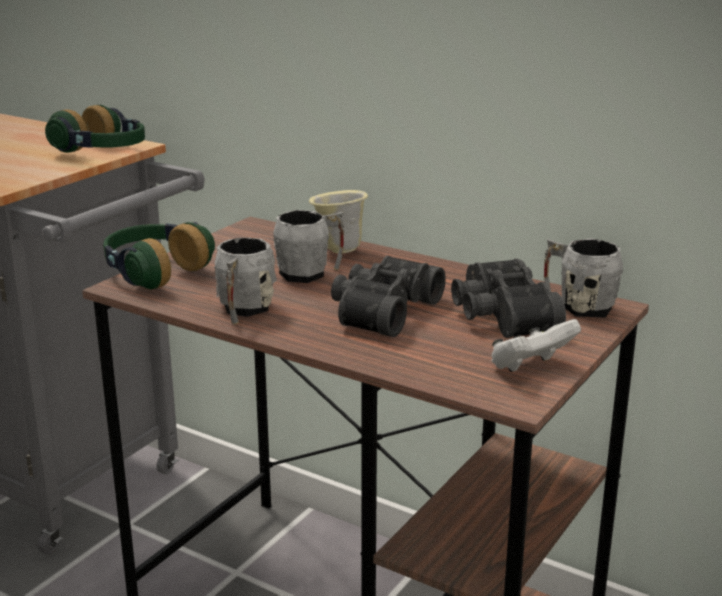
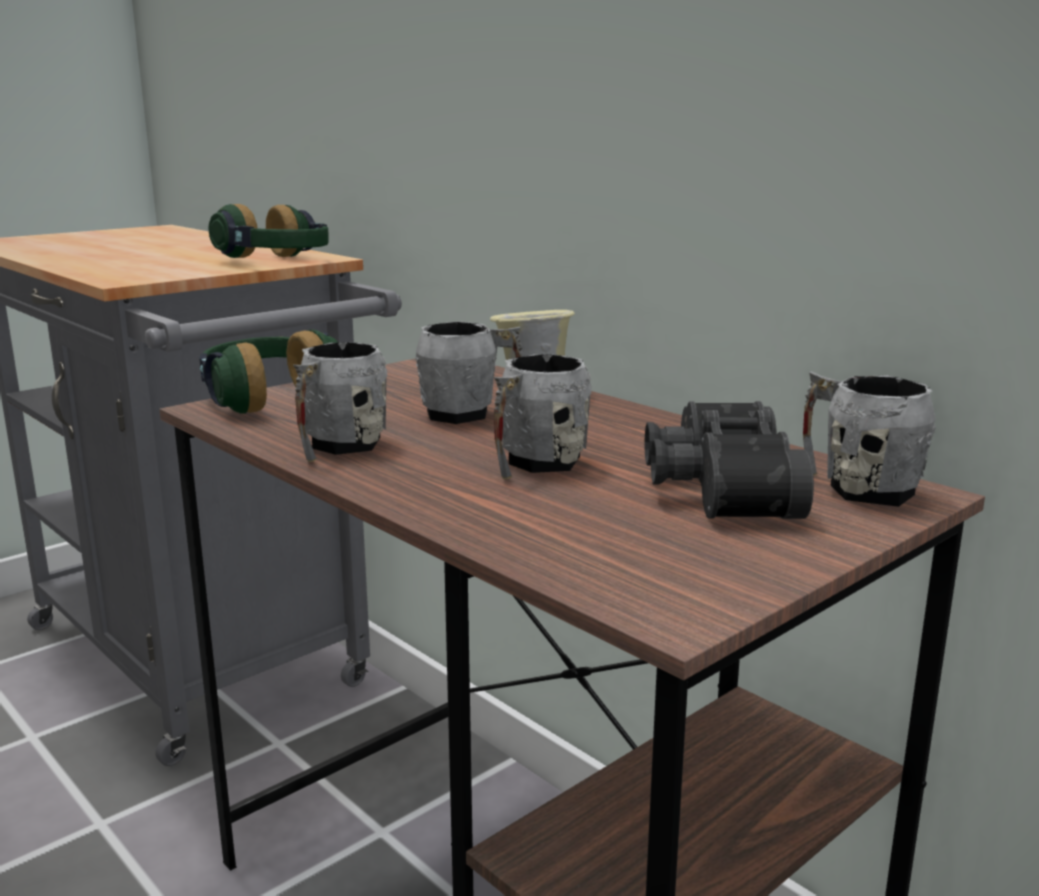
camera: 15 degrees right, 5 degrees down
(381, 310) = (535, 465): black binoculars -> grey mug
(530, 367) = (726, 565): white game controller -> none

